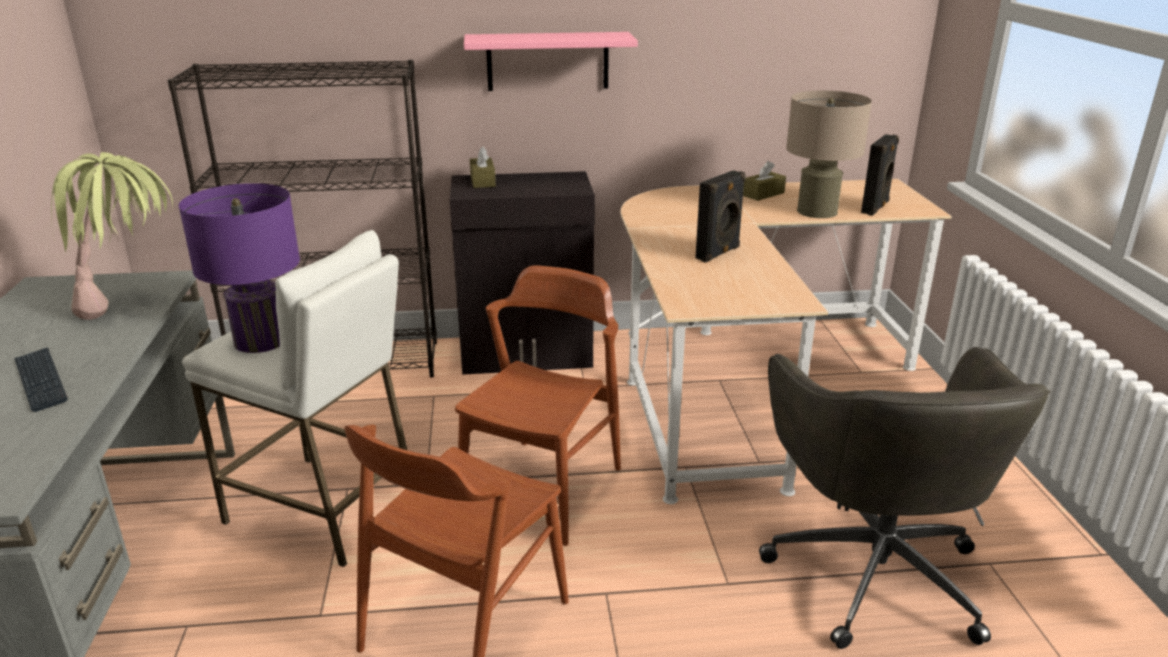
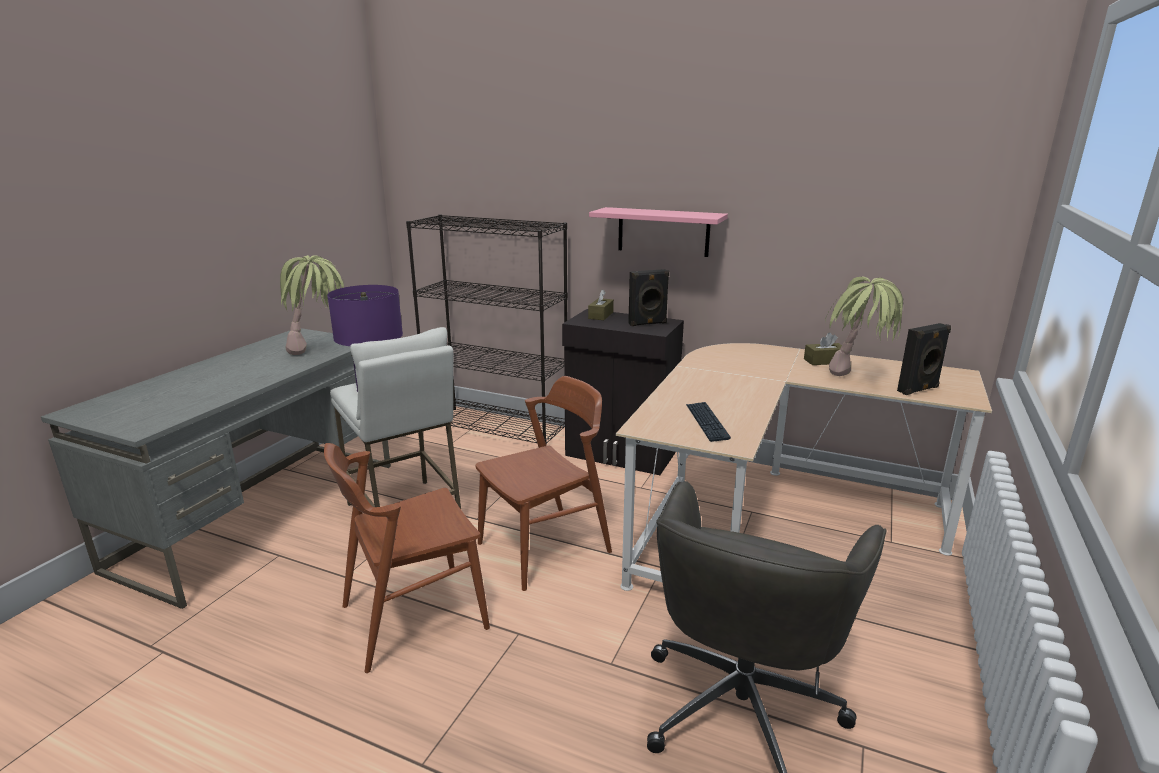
camera: 30 degrees right, 5 degrees down
(41, 380) = (232, 380): keyboard -> keyboard (706, 422)
(719, 253) = (722, 396): black speaker -> black speaker (648, 323)
(817, 211) = (855, 382): beige table lamp -> potted plant

